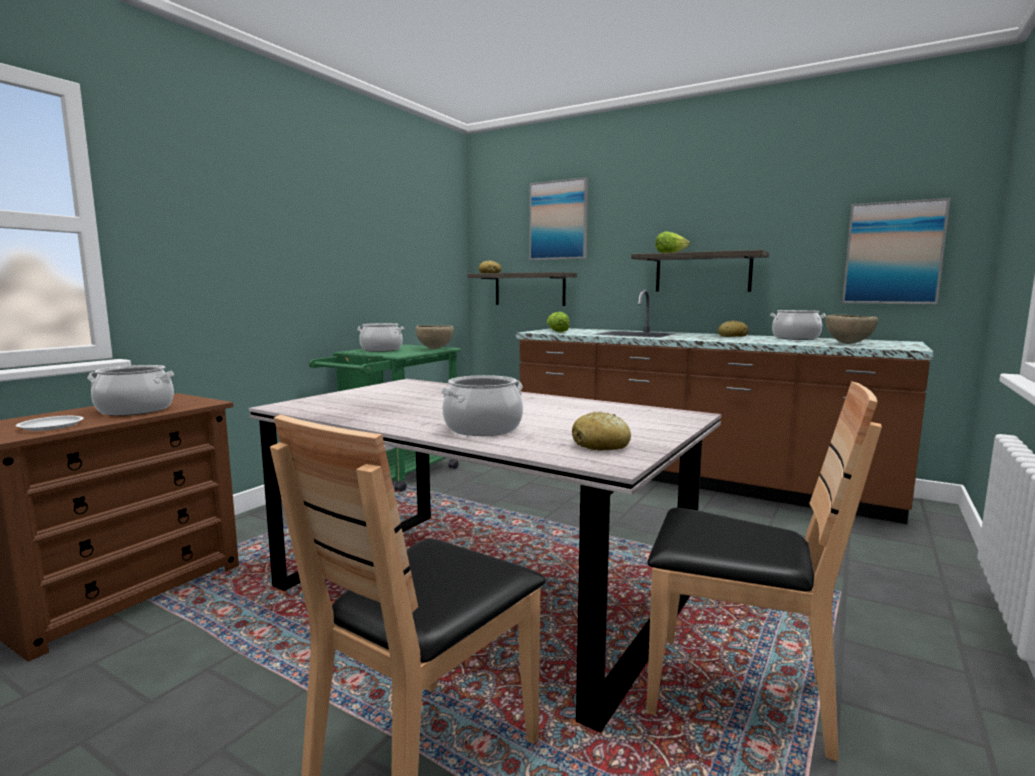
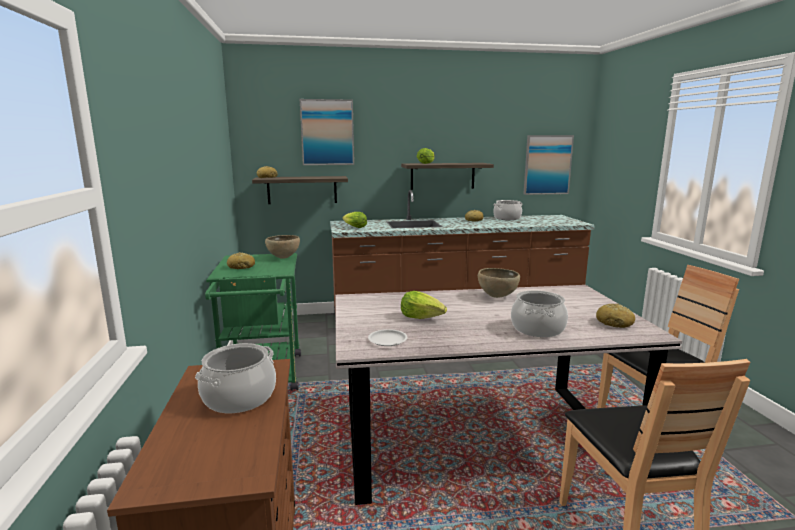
camera: 40 degrees left, 5 degrees up
(51, 426) = (238, 445): white plate -> white plate (387, 340)
(381, 350) = (241, 267): cooking pot -> bread
(410, 401) = (422, 317): none -> lettuce
(848, 343) = (545, 221): brown bowl -> brown bowl (497, 297)

